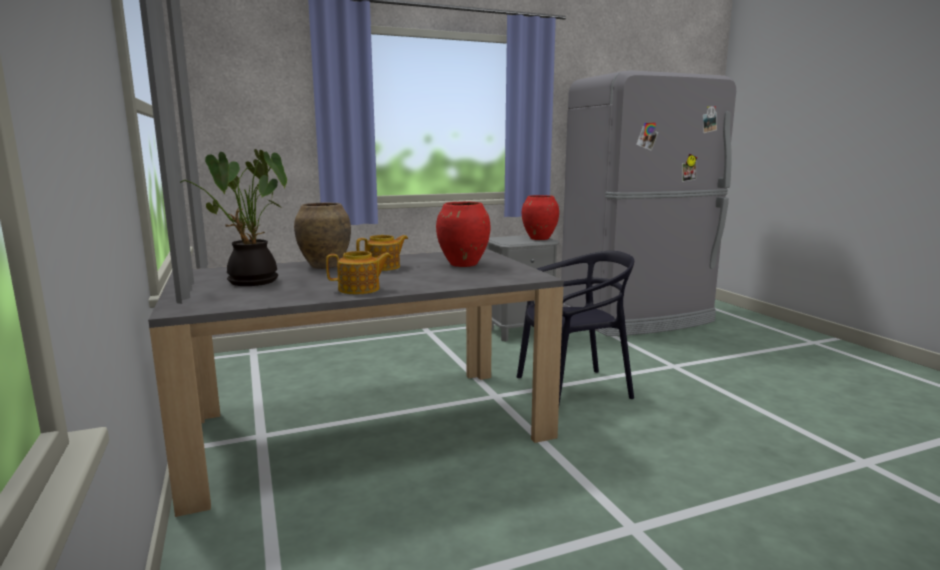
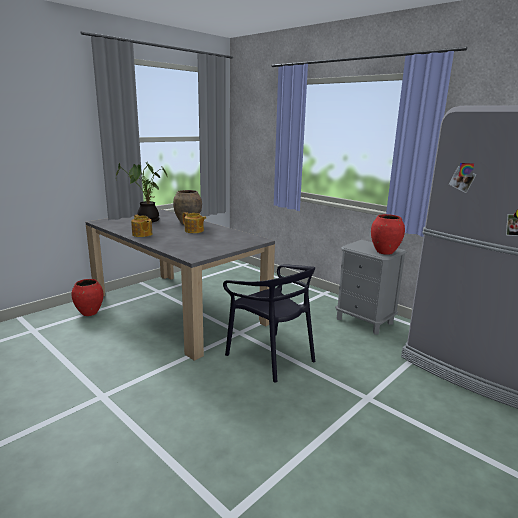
camera: 65 degrees right, 5 degrees up
(463, 264) = (215, 241): red vase -> red vase (89, 313)

